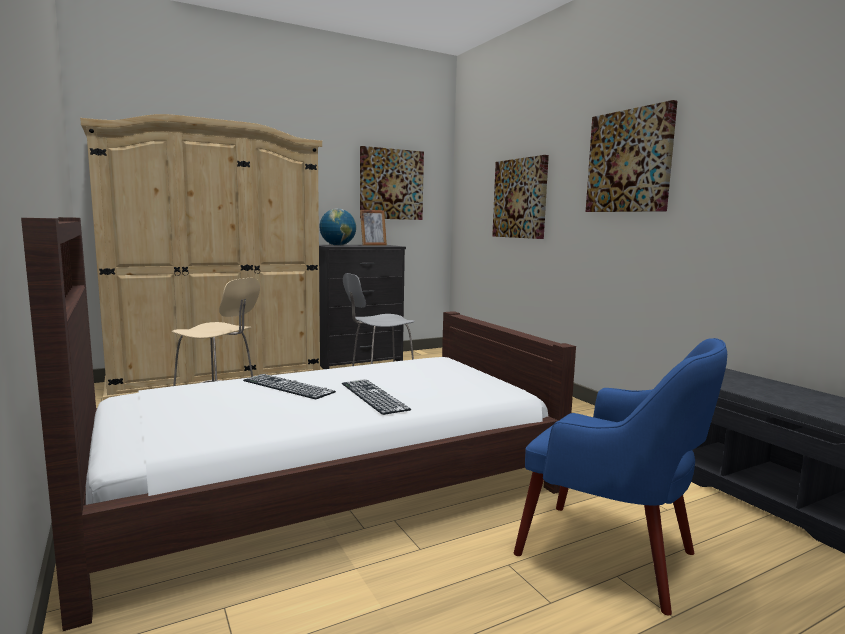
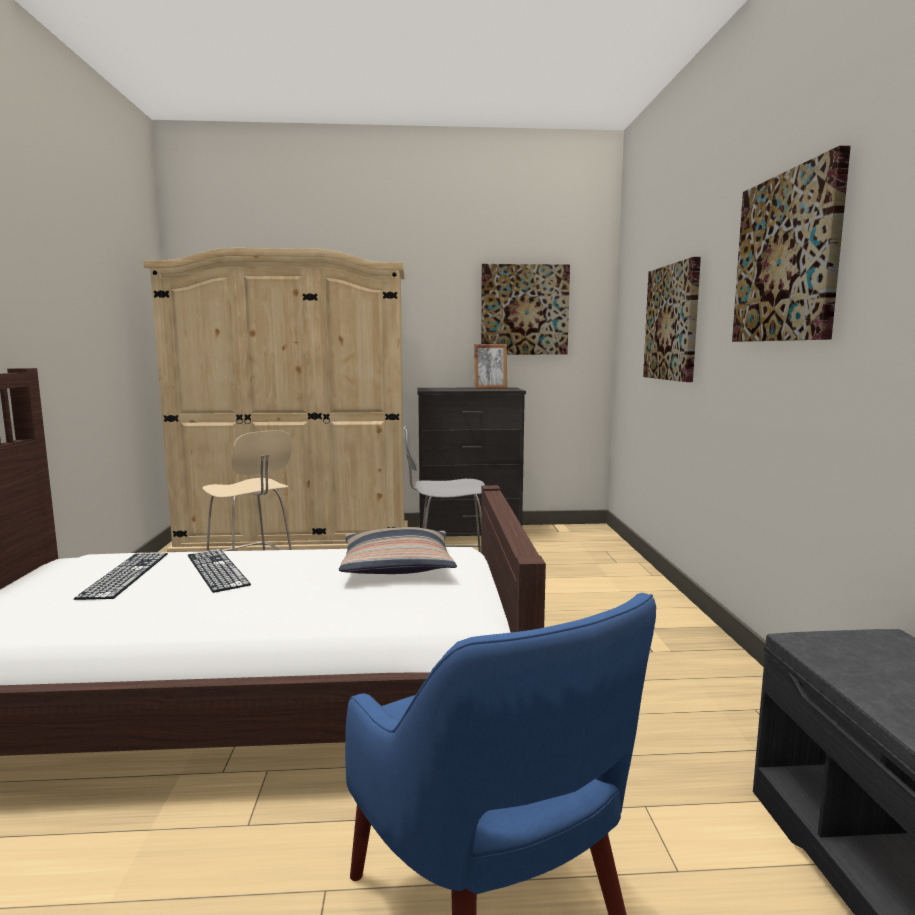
camera: 25 degrees right, 0 degrees up
(338, 245) = (439, 389): globe -> none
(373, 396) = (281, 598): keyboard -> keyboard (125, 575)
(418, 371) = (397, 566): none -> pillow

